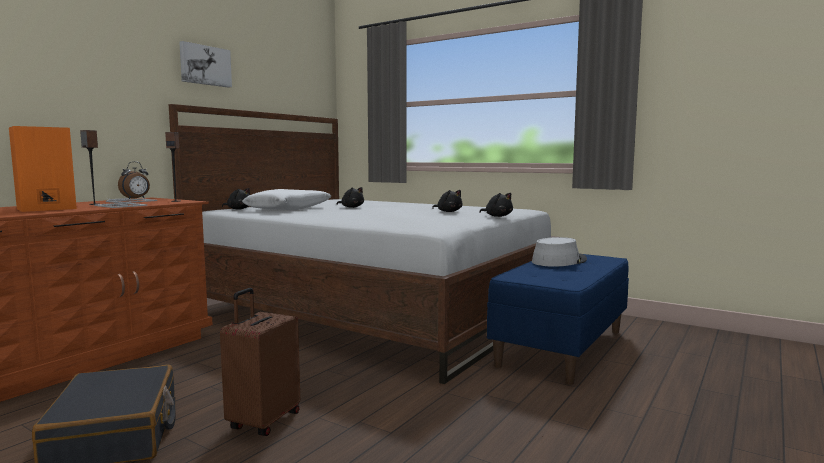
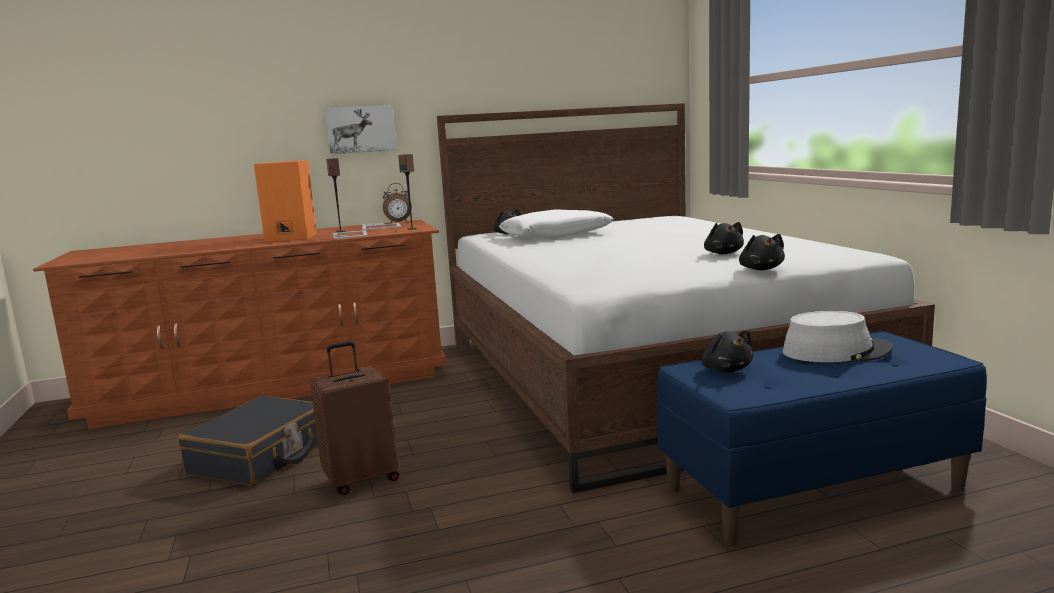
camera: 40 degrees right, 5 degrees up
(205, 65) = (483, 63): picture -> picture (361, 129)
(351, 207) = (632, 236): black plush toy -> black plush toy (725, 369)

